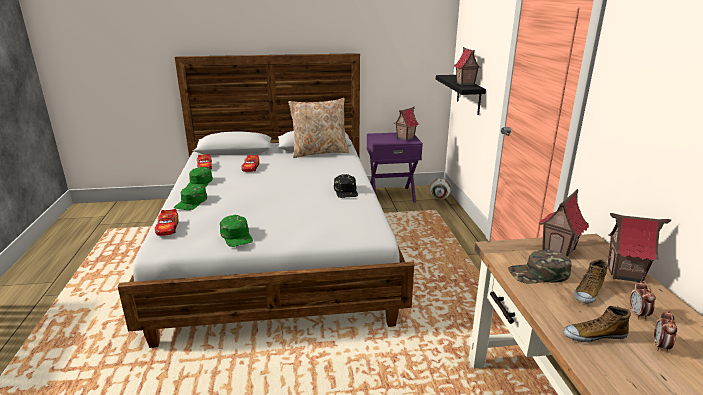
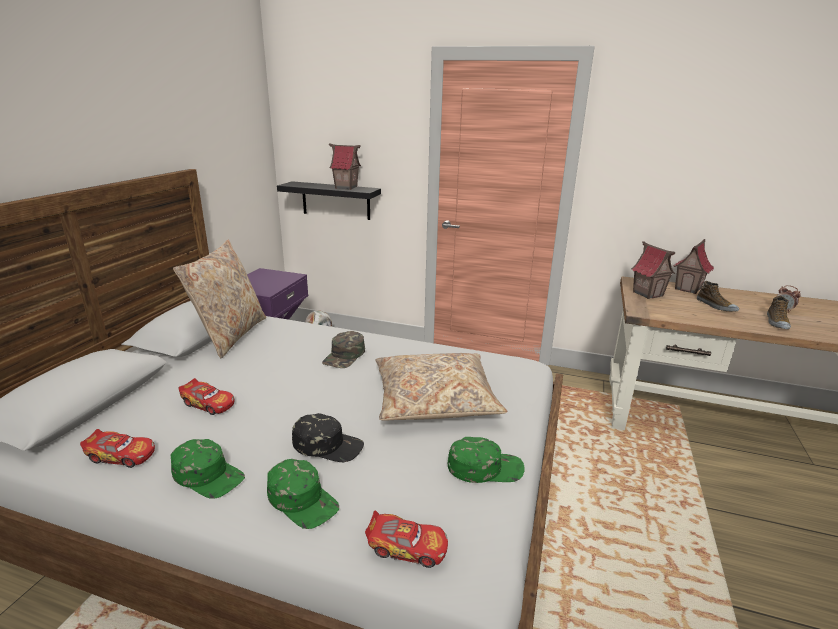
camera: 65 degrees left, 0 degrees up
(298, 212) = (434, 399): none -> beige pillow
(346, 191) = (397, 351): black cap -> black cap (328, 445)
(405, 138) = (275, 276): toy house -> none
(539, 274) = (688, 311): green cap -> green cap (345, 356)
(638, 314) = (744, 303): alarm clock -> none

